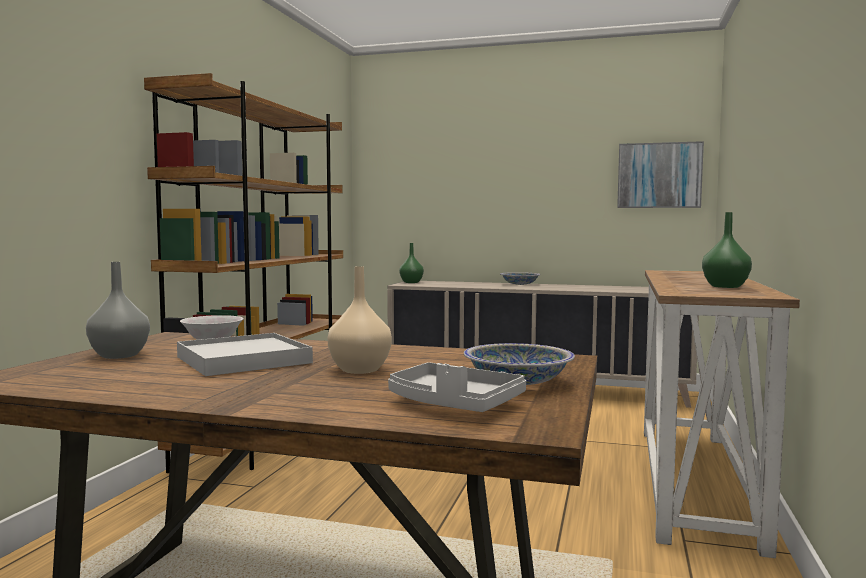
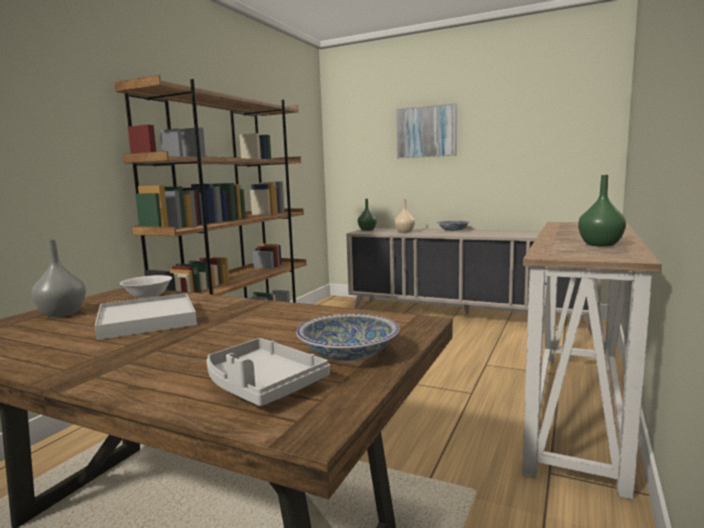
camera: 10 degrees right, 5 degrees up
(358, 370) = (225, 334): beige vase -> beige vase (404, 232)
(659, 175) = (574, 135): picture -> picture (426, 132)

